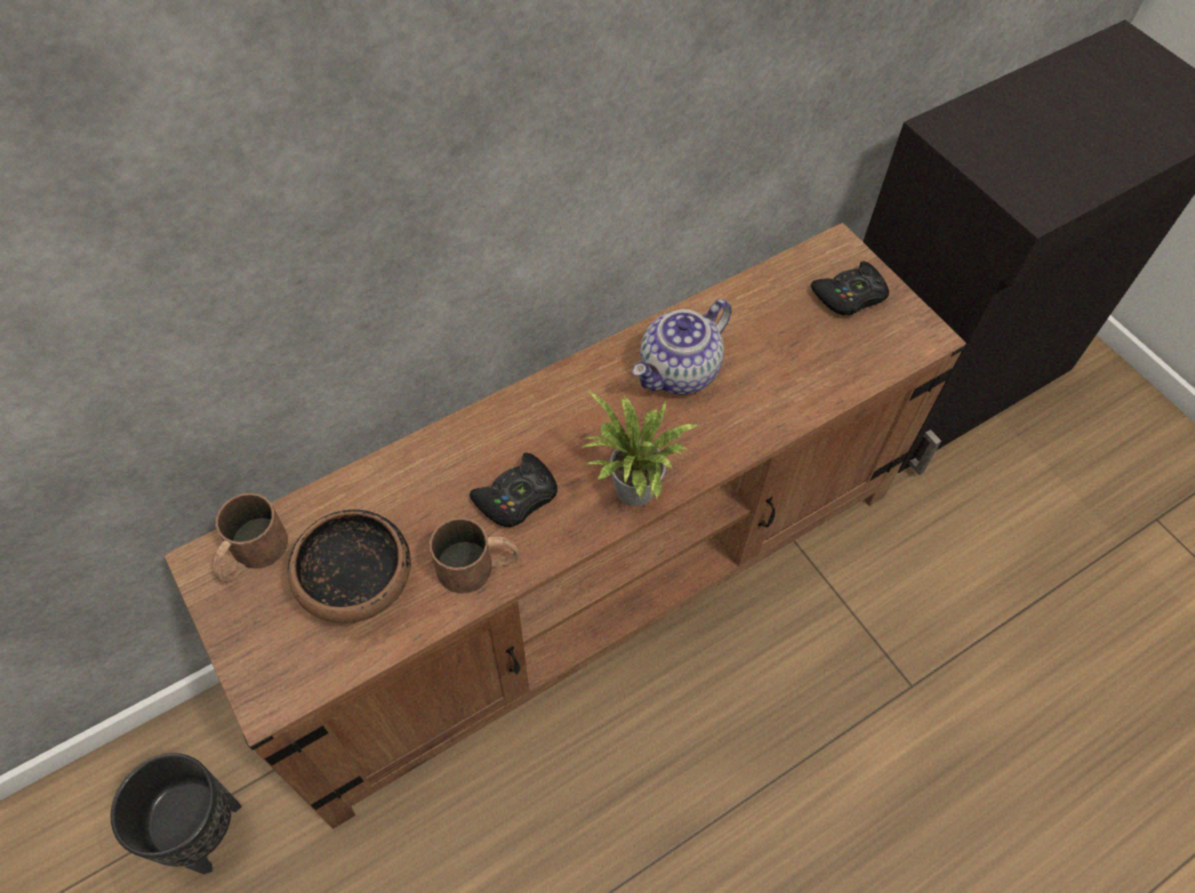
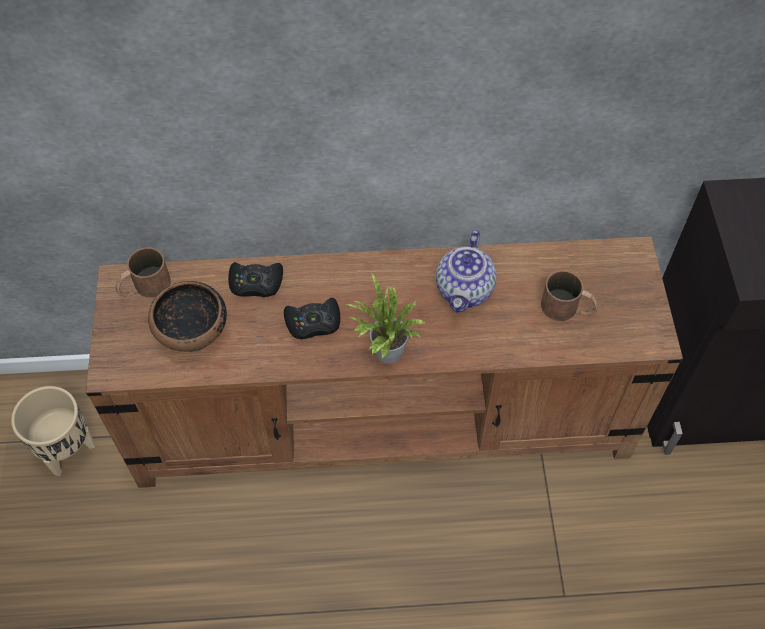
camera: 30 degrees right, 0 degrees up
(207, 831) = (69, 451): black planter -> beige planter
(478, 566) = (266, 353): brown mug -> brown mug (568, 308)
(679, 372) = (465, 290): teapot -> teapot turned 60 degrees counterclockwise
(850, 296) = (619, 290): black game controller -> black game controller (256, 283)

